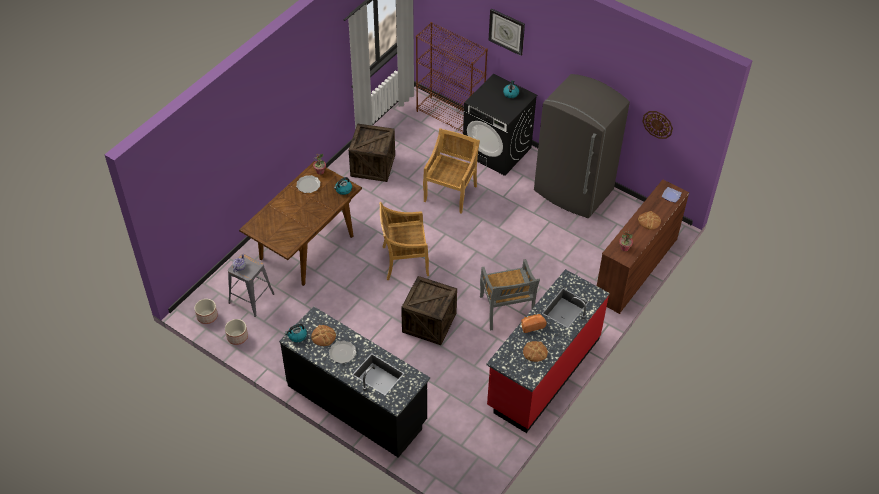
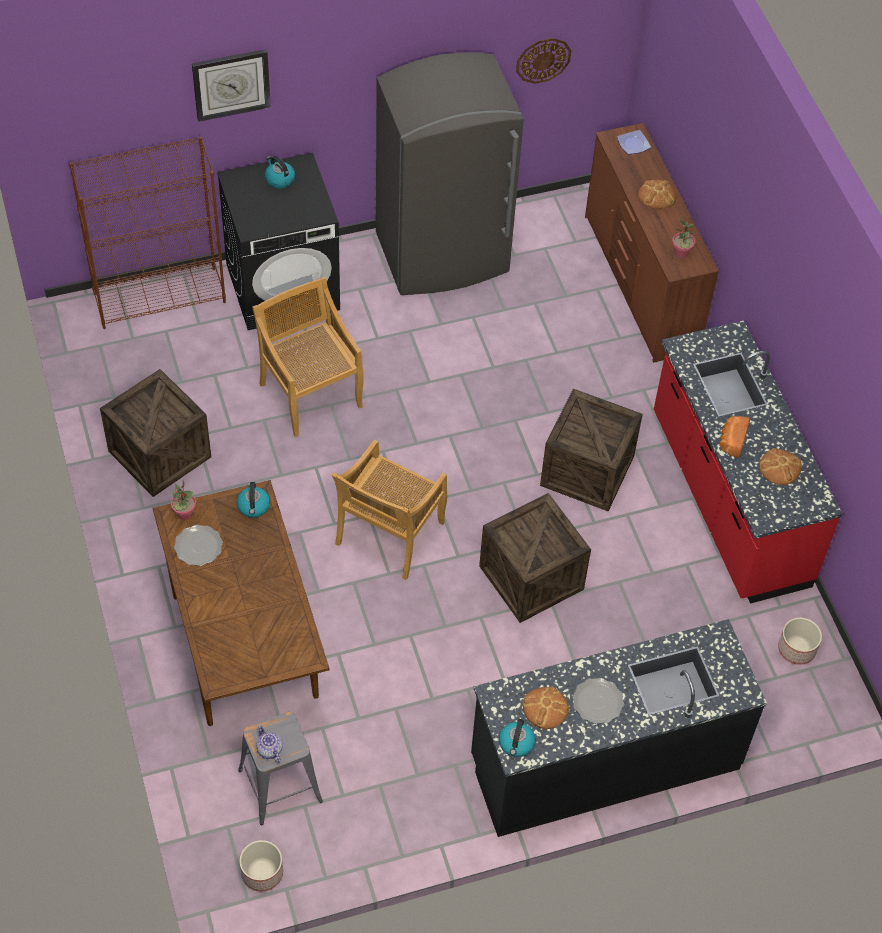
camera: 55 degrees left, 5 degrees up
(237, 336) = (342, 852): planter -> planter (796, 649)
(506, 310) = (587, 471): grey chair -> crate

